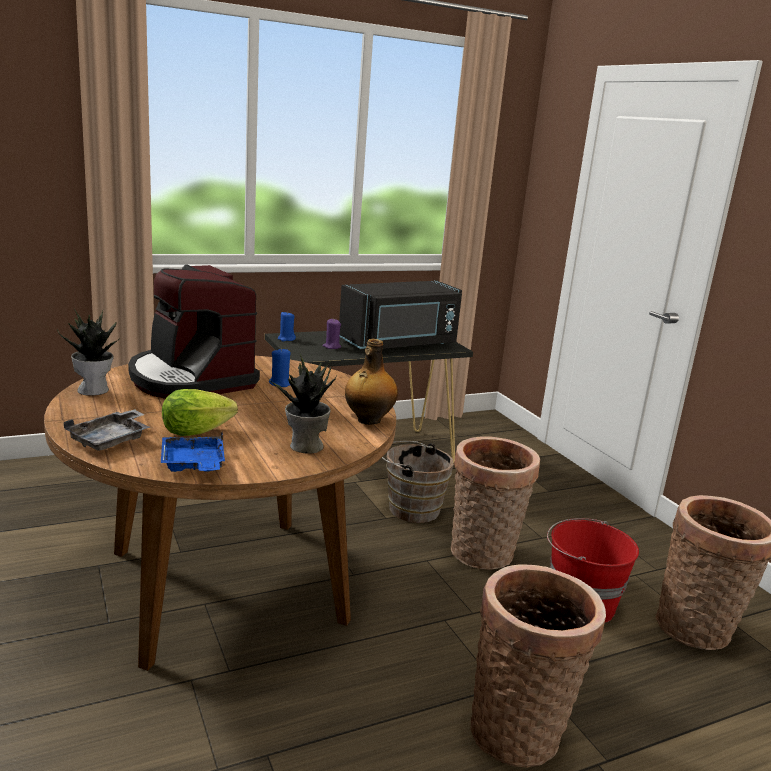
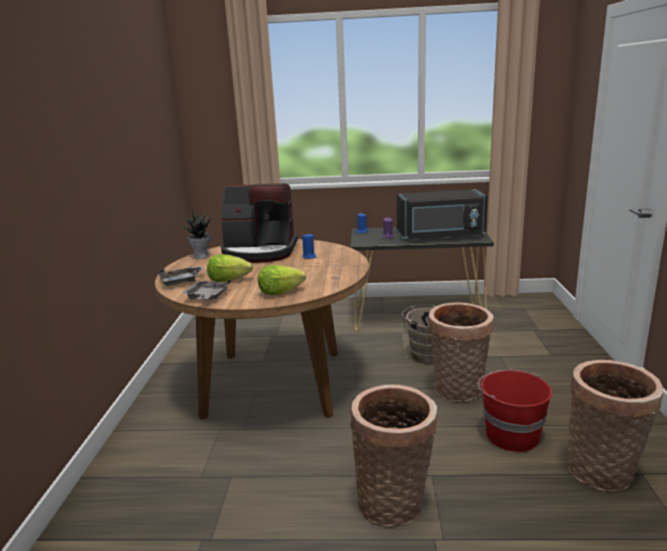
camera: 30 degrees right, 0 degrees up
(191, 378) = (260, 252): coffee machine -> coffee machine turned 75 degrees counterclockwise
(193, 465) = (207, 297): blue tray -> grey tray
(305, 446) = (280, 292): potted plant -> lettuce
(368, 420) = (338, 280): bottle -> none

